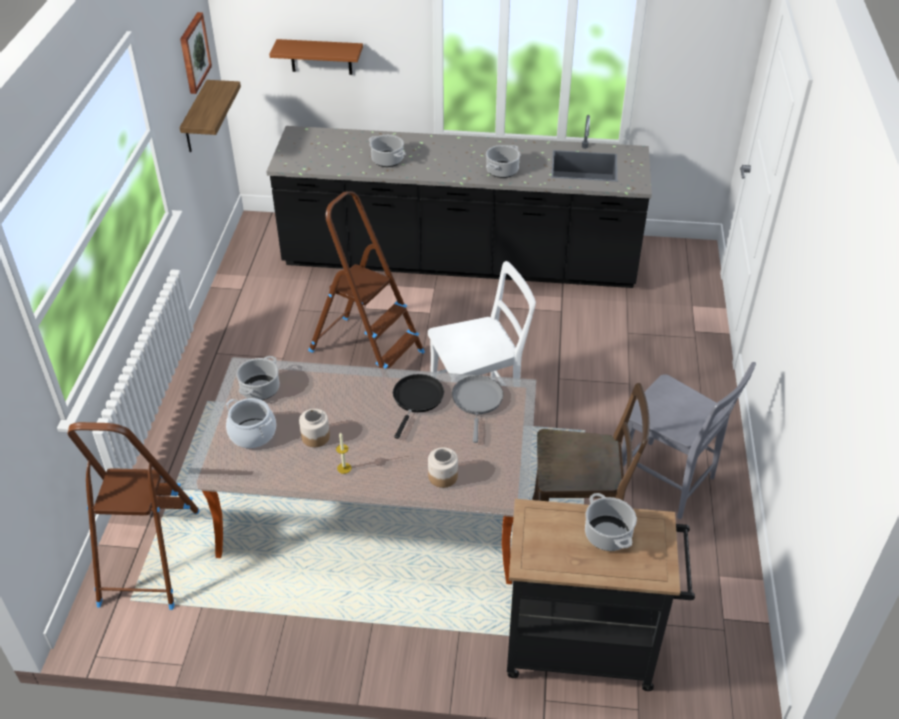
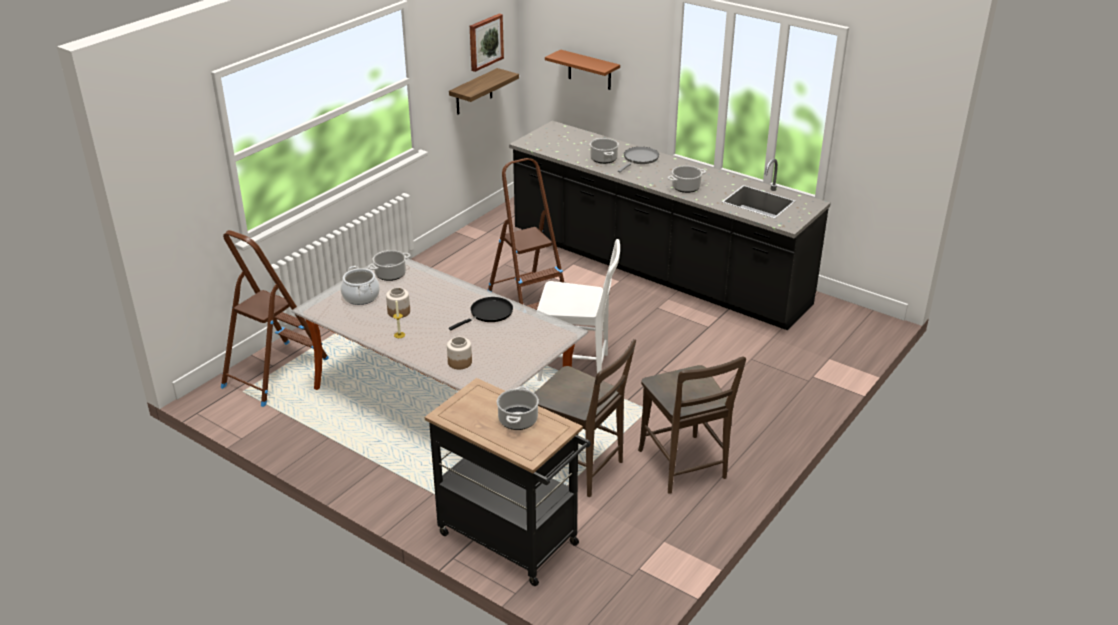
camera: 30 degrees right, 10 degrees down
(477, 401) = (530, 329): grey frying pan -> grey frying pan (639, 159)
(669, 482) = (684, 467): grey chair -> brown chair

